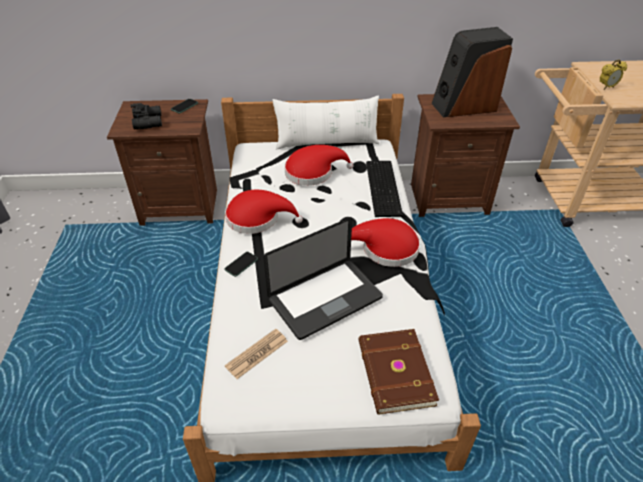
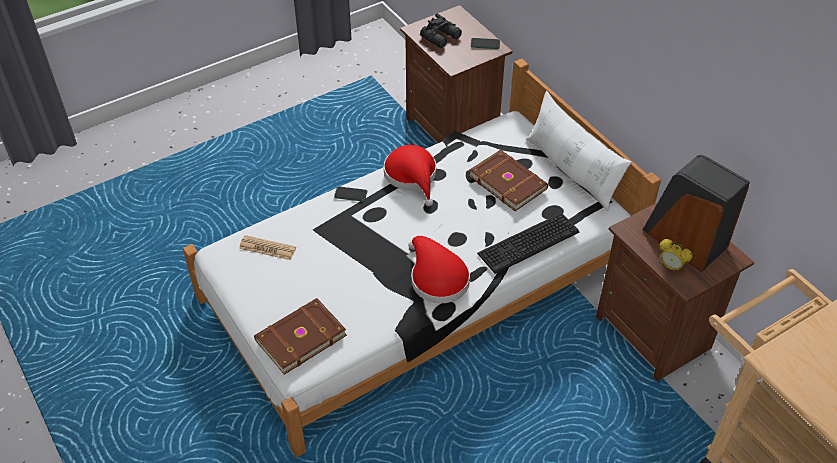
camera: 60 degrees right, 5 degrees up
(313, 172) = (508, 181): red hat -> brown book
(325, 299) = (347, 263): laptop -> none
(606, 87) = (790, 341): alarm clock -> alarm clock (671, 267)

